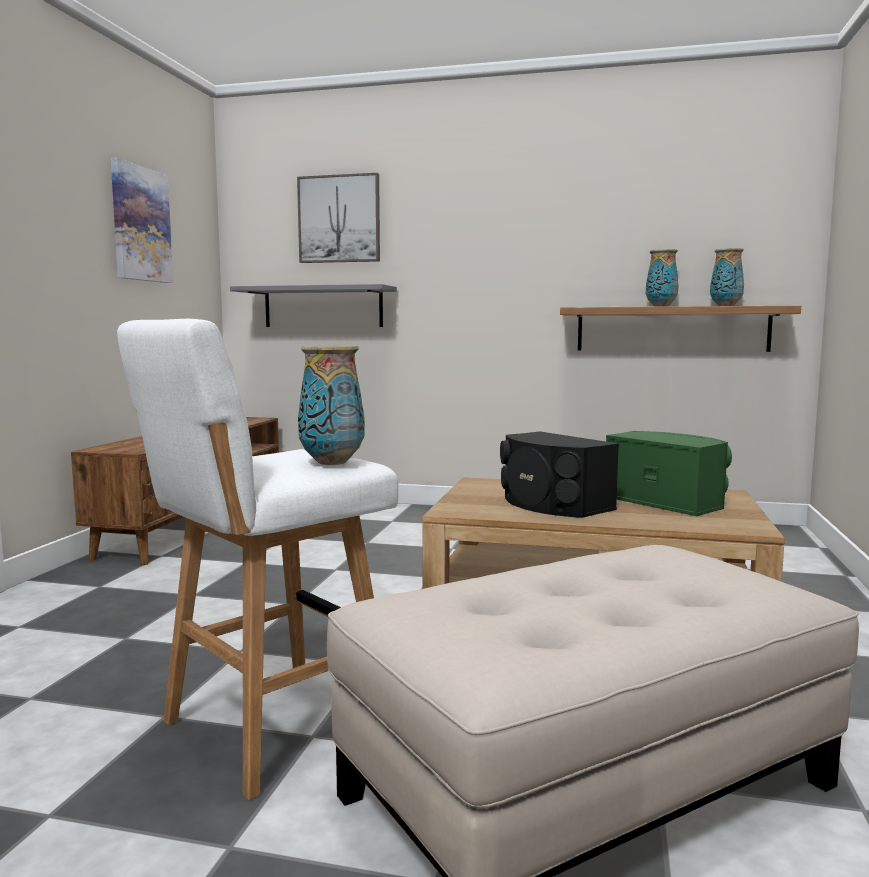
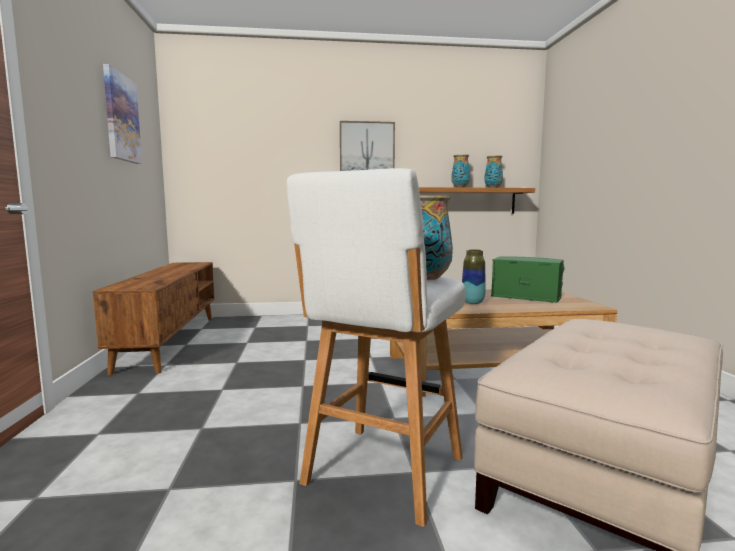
camera: 20 degrees left, 0 degrees up
(323, 307) = (243, 185): grey shelf -> none
(339, 219) = (254, 126): picture -> picture (367, 150)
(552, 504) = (472, 302): black speaker -> vase

